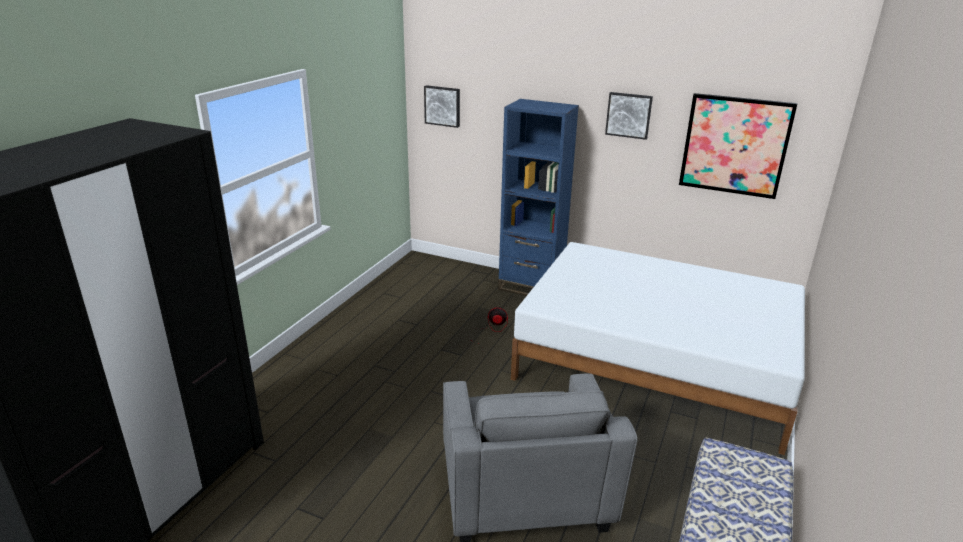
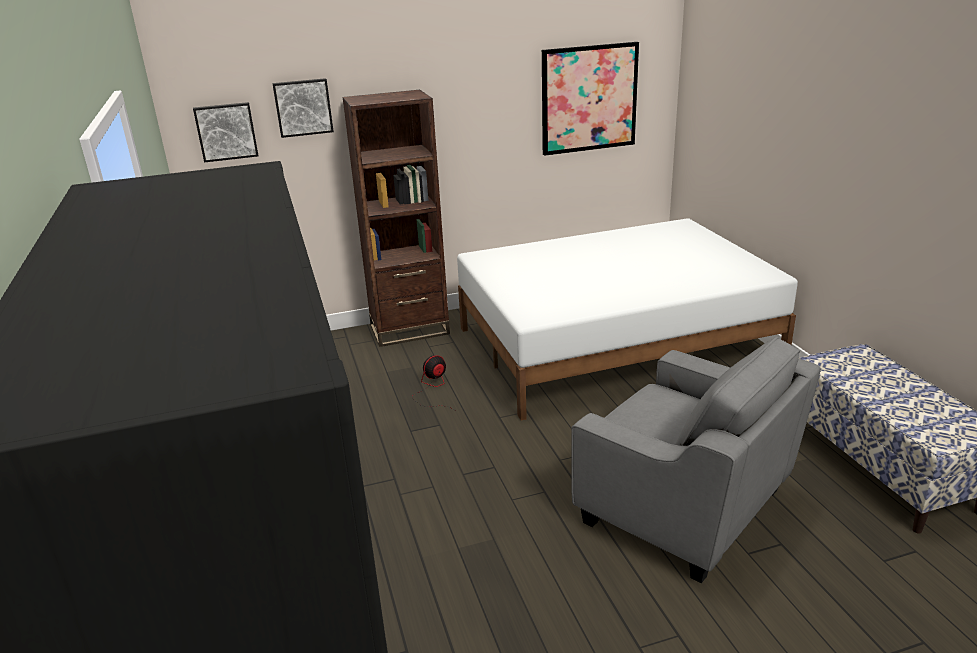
camera: 40 degrees left, 0 degrees up
(531, 287) = (409, 330): blue bookcase -> brown bookcase
(629, 115) = (477, 89): picture -> picture (303, 107)

